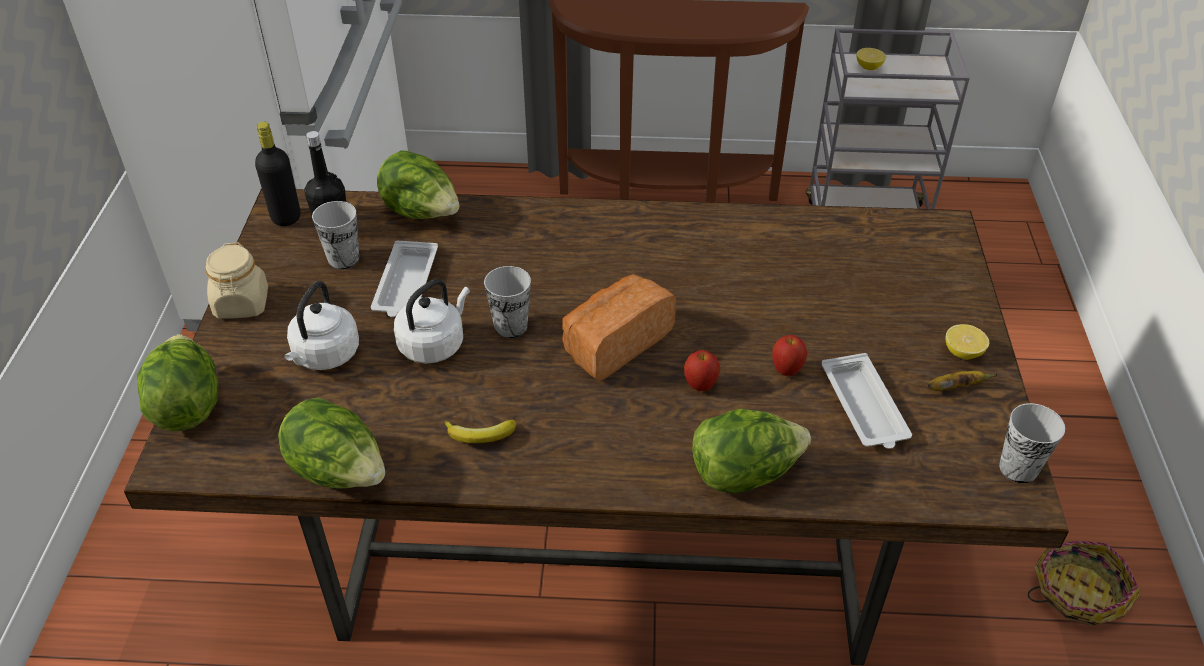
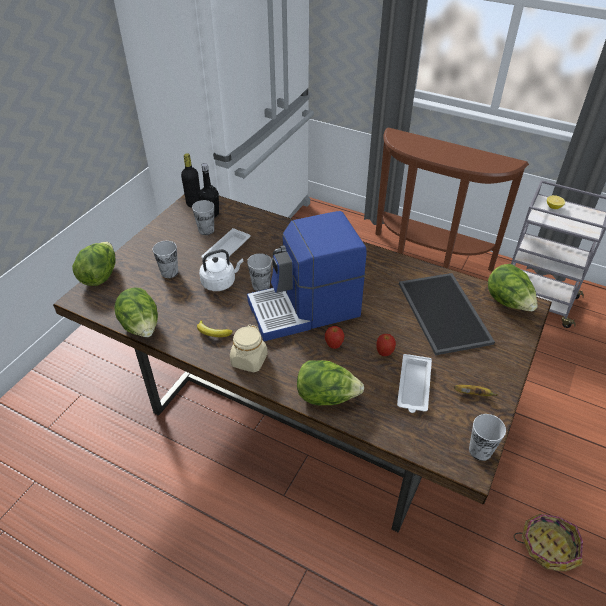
camera: 25 degrees right, 0 degrees up
(242, 304) = (150, 237): beige jar -> beige jar (249, 360)
(325, 356) = (169, 272): white kettle -> cup
(422, 213) = (255, 219): lettuce -> lettuce (508, 302)
(614, 343) = (305, 310): bread -> coffee machine
(836, 276) = (446, 313): none -> tray
(962, 353) = (491, 377): lemon -> none

